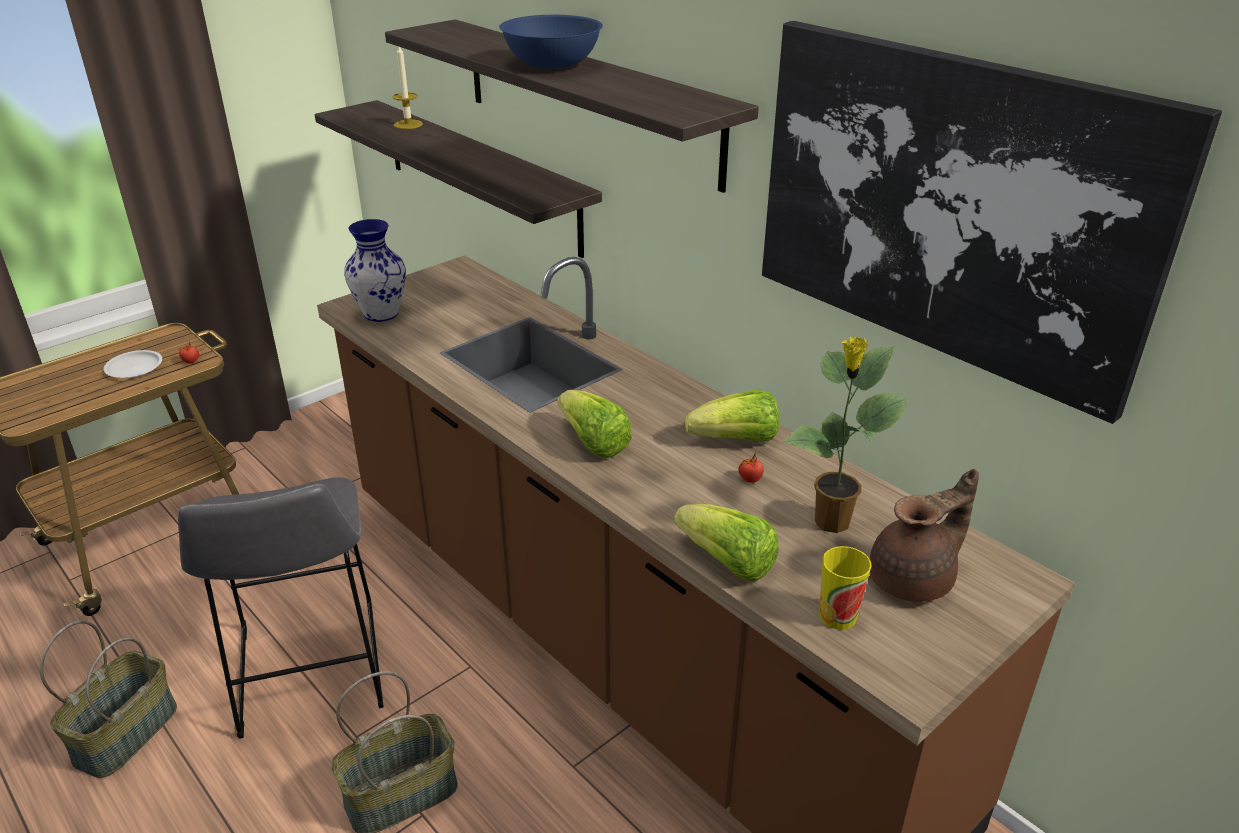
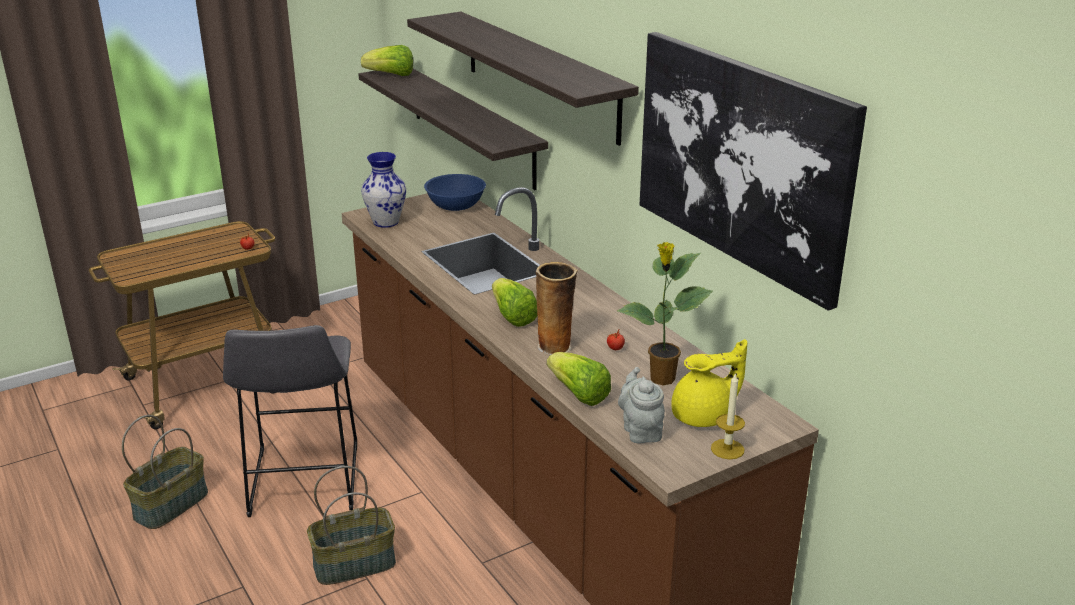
camera: 10 degrees right, 5 degrees down
(134, 368) = (207, 249): white plate -> none
(408, 124) = (424, 85): candle -> candle (727, 449)
(551, 64) = (512, 49): blue bowl -> blue bowl (455, 206)
(668, 485) = (555, 347): none -> vase
(736, 440) = (616, 324): lettuce -> lettuce (391, 75)
(837, 616) = (641, 430): cup -> grey teapot
(914, 580) = (704, 416): brown teapot -> yellow teapot

